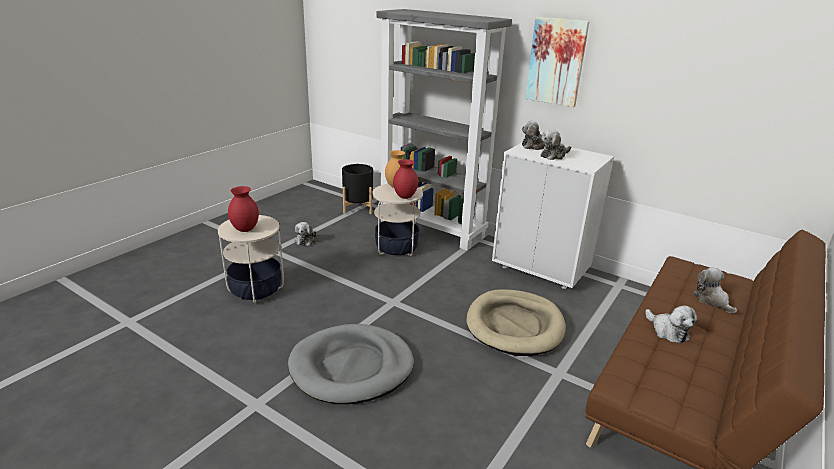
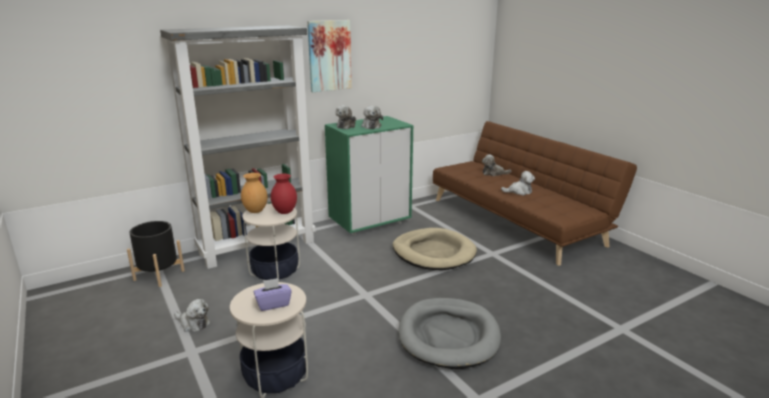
camera: 65 degrees left, 5 degrees down
(244, 229) = (273, 304): red vase -> purple tissue box
(541, 269) = (370, 223): white cabinet -> green cabinet

